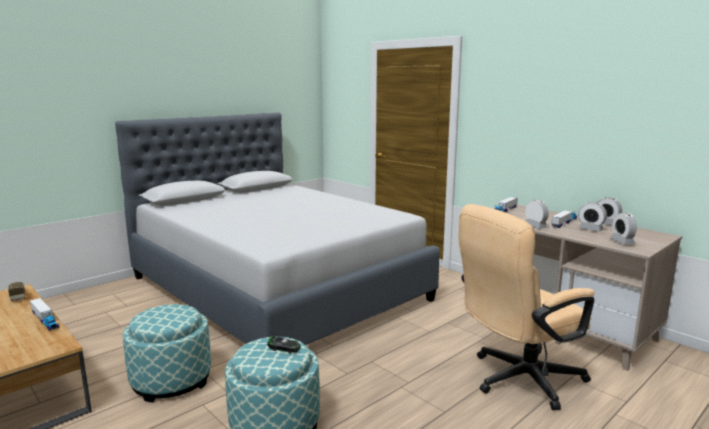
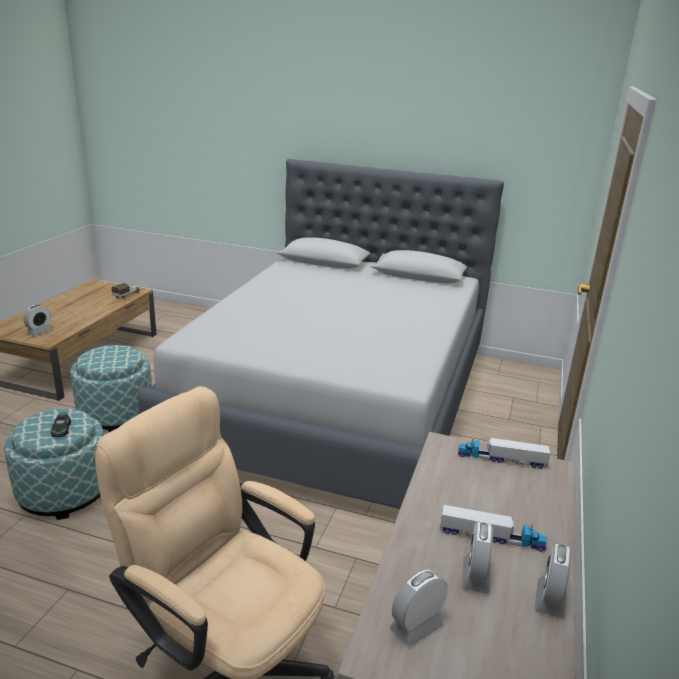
camera: 60 degrees right, 10 degrees up
(45, 320) = (89, 319): toy truck -> none
(535, 226) = (428, 503): alarm clock -> alarm clock (39, 332)

